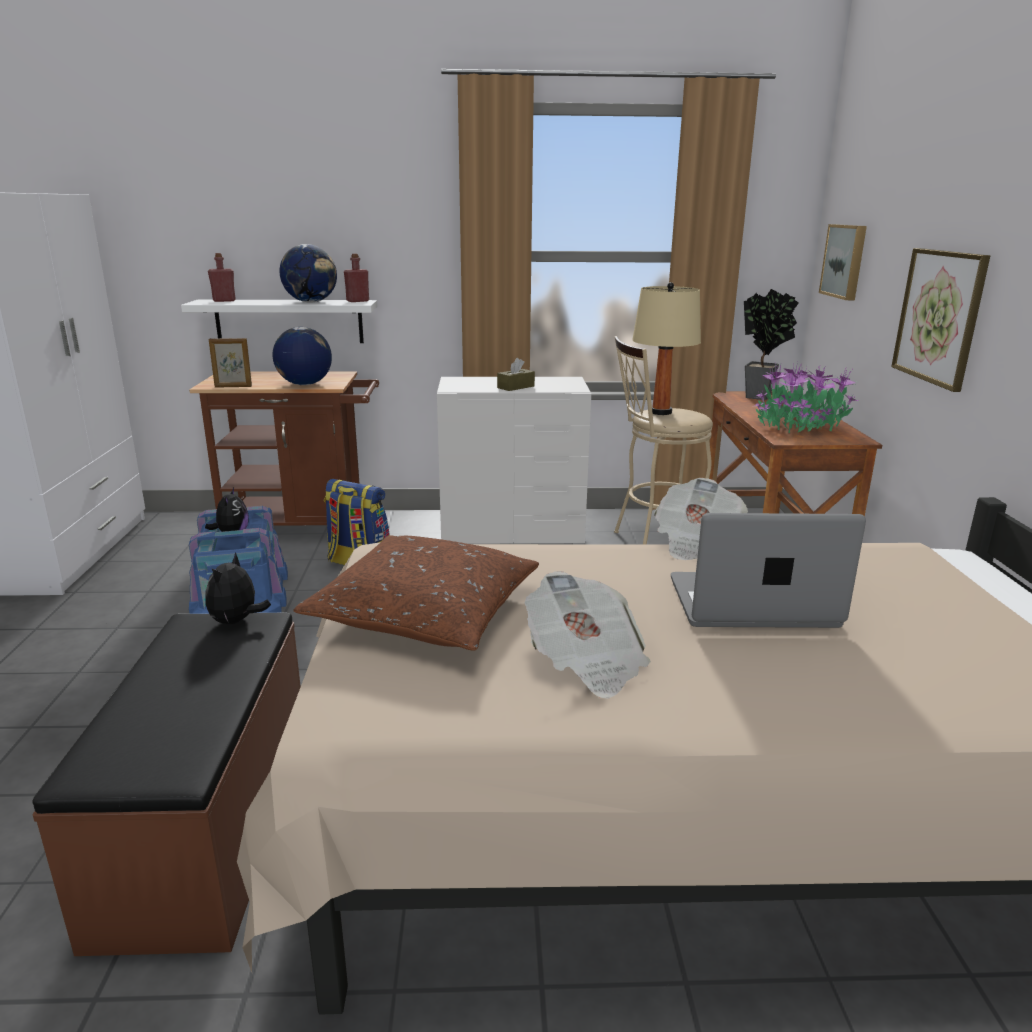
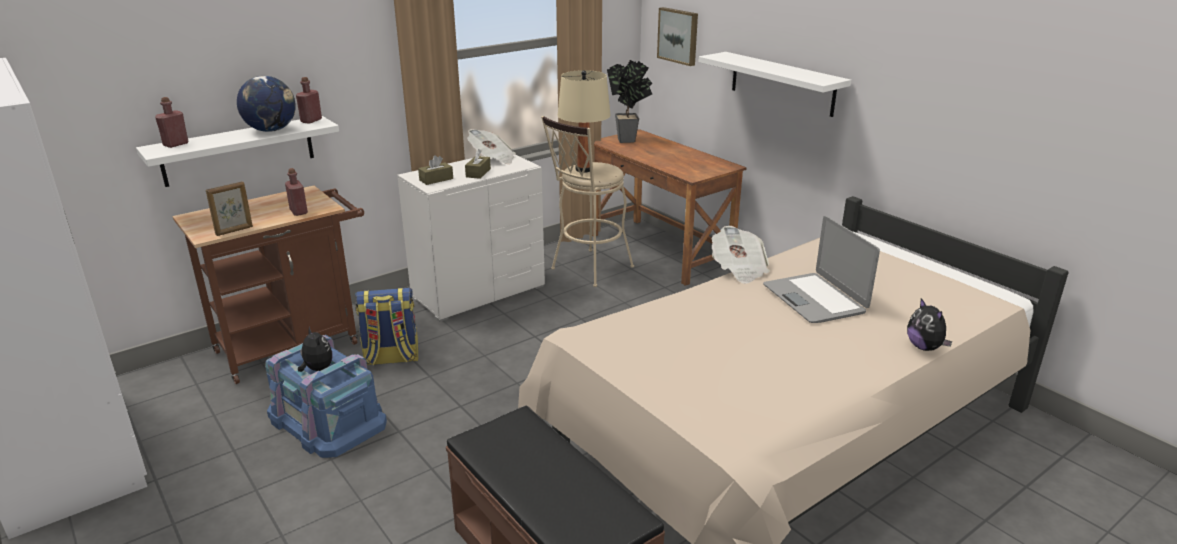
camera: 35 degrees left, 5 degrees up
(237, 621) = (504, 425): plush toy -> plush toy (925, 347)
(304, 384) = (298, 212): globe -> red bottle
(426, 611) = (674, 365): brown pillow -> none
(466, 385) = (436, 179): none -> brown tissue box
(586, 662) = (792, 361): newspaper -> newspaper (493, 159)
(752, 604) = (815, 299): laptop -> laptop turned 75 degrees counterclockwise
(799, 426) = (685, 162): potted plant -> none
(939, 316) = (782, 83): picture -> white shelf

